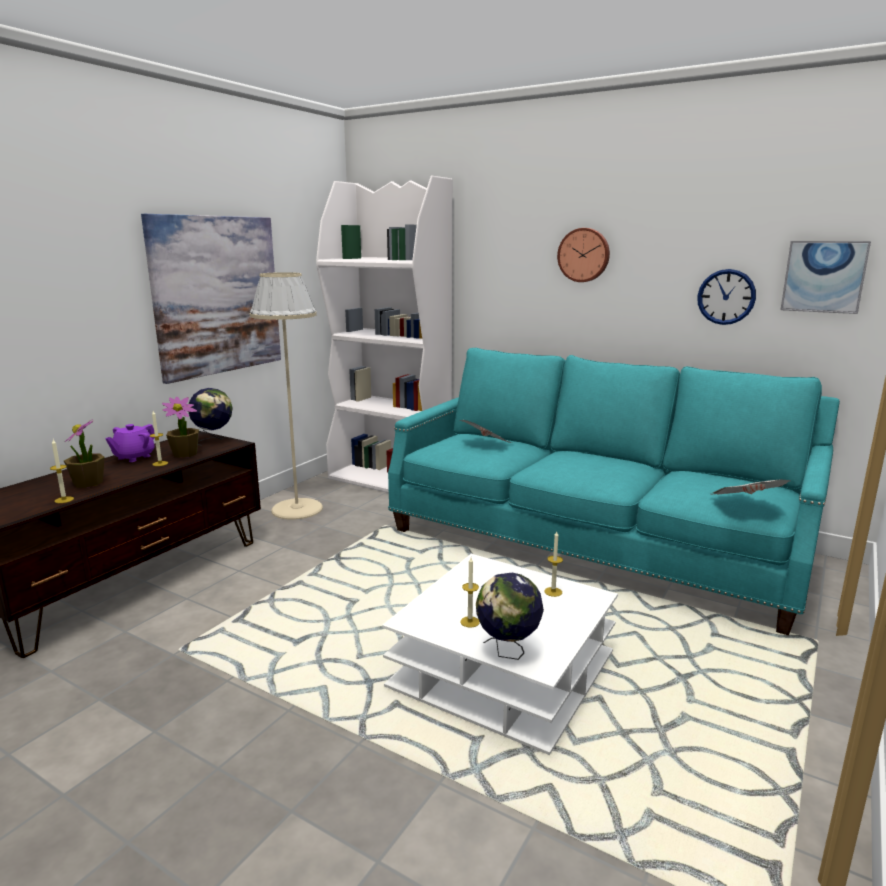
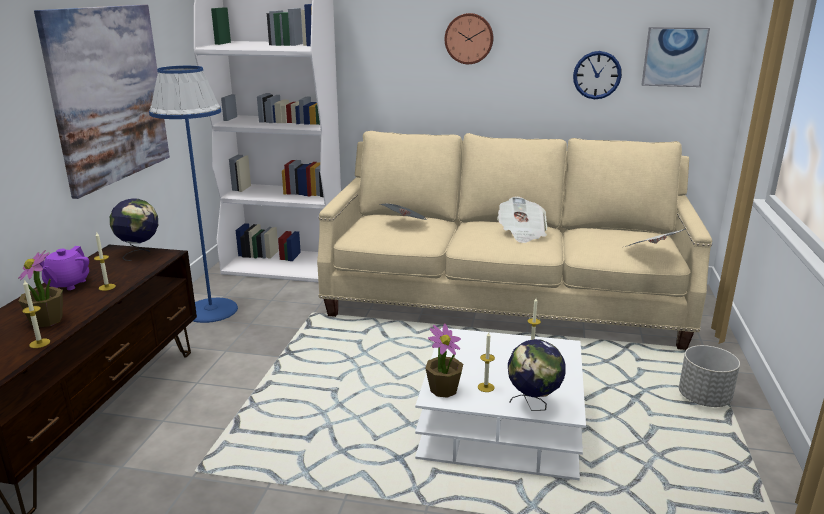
camera: 20 degrees left, 5 degrees up
(185, 454) = (124, 272): potted plant -> potted plant (444, 389)
(297, 509) = (211, 310): beige floor lamp -> blue floor lamp
(593, 543) = (505, 300): turquoise sofa -> beige sofa
(604, 467) = (521, 233): none -> newspaper
(776, 698) = (703, 399): none -> grey planter

